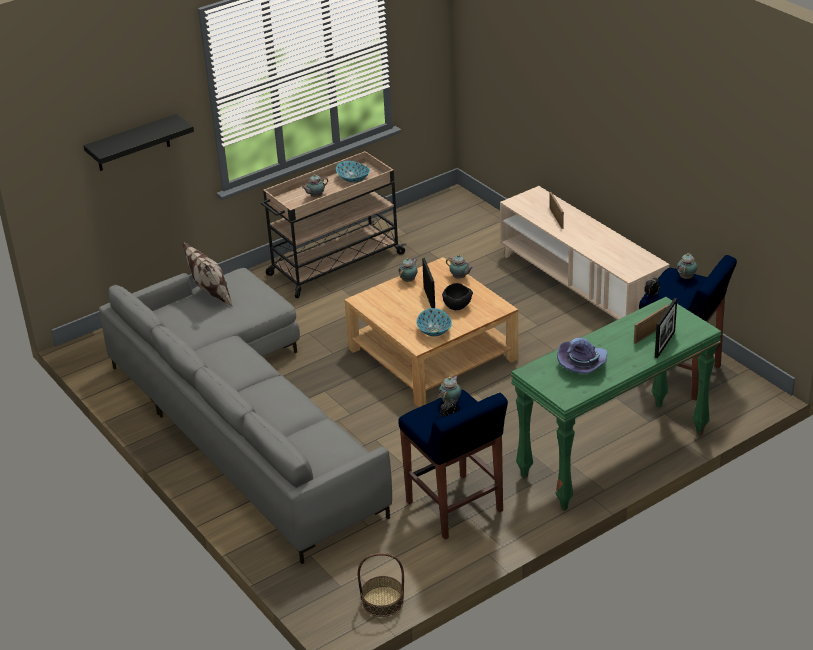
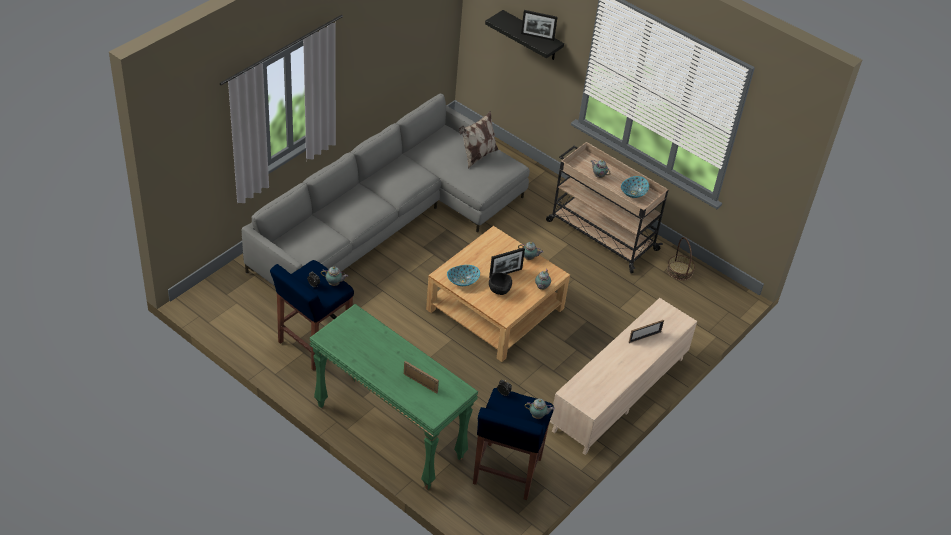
camera: 70 degrees right, 10 degrees up
(382, 601) = (213, 317): basket -> basket (679, 271)
(583, 365) = (369, 344): purple hat -> none
(664, 344) = (406, 392): picture frame -> picture frame (537, 36)

